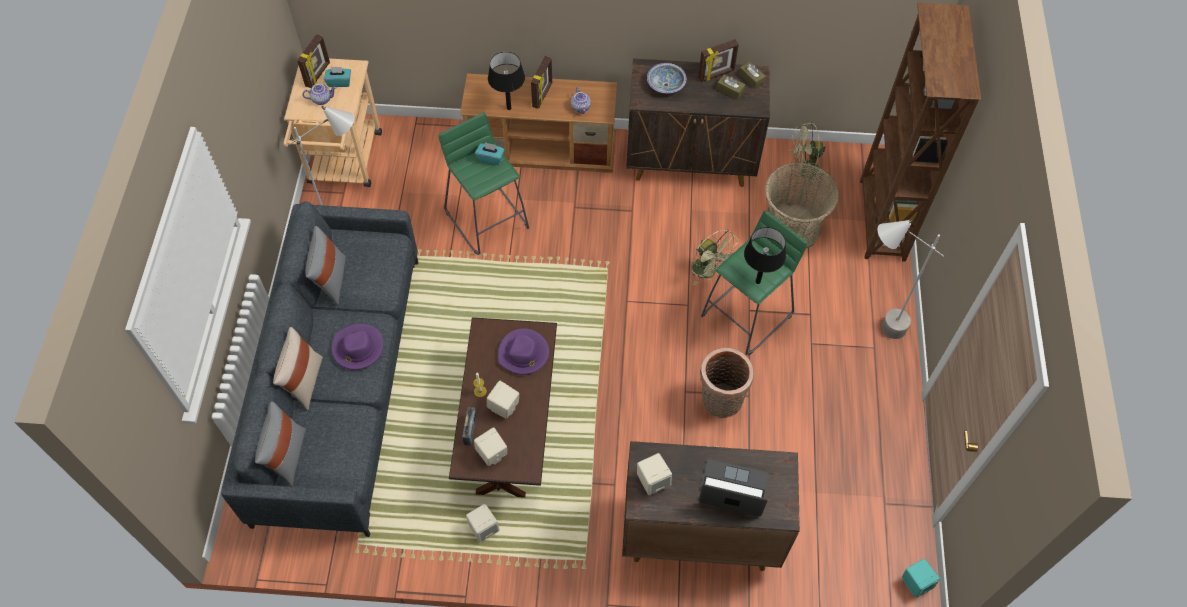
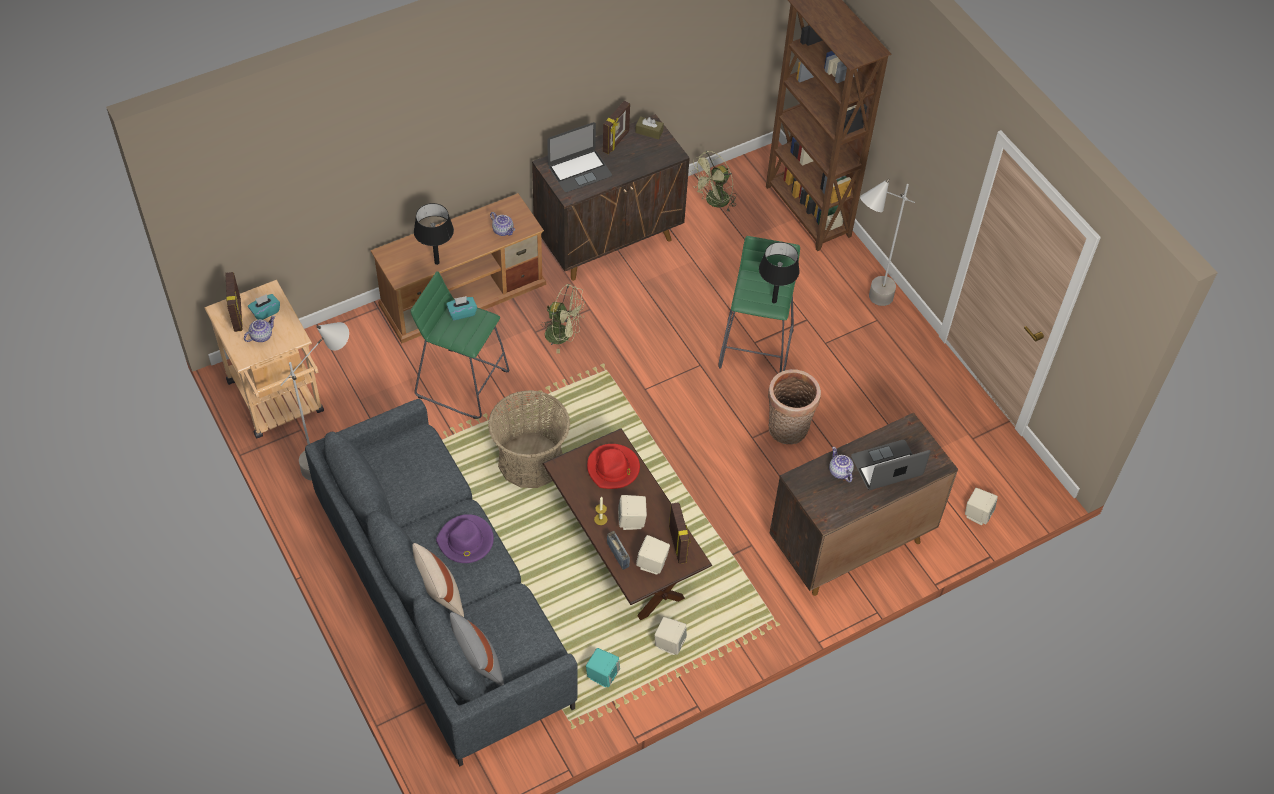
camera: 35 degrees left, 5 degrees down
(331, 280) = (390, 497): grey pillow -> none
(523, 354) = (613, 468): purple hat -> red hat
(543, 95) = (459, 236): picture frame -> picture frame (678, 544)
(653, 481) = (821, 495): beige speaker -> beige speaker (977, 514)
(666, 85) = (579, 171): bowl -> laptop
(685, 468) = (839, 471): none -> teapot
(709, 272) = (697, 328): green fan -> green fan (563, 335)
(730, 90) = (638, 150): brown tissue box -> none
(792, 227) = (738, 254): basket -> basket (530, 461)
(916, 582) = (1038, 485): turquoise speaker -> turquoise speaker (602, 675)

